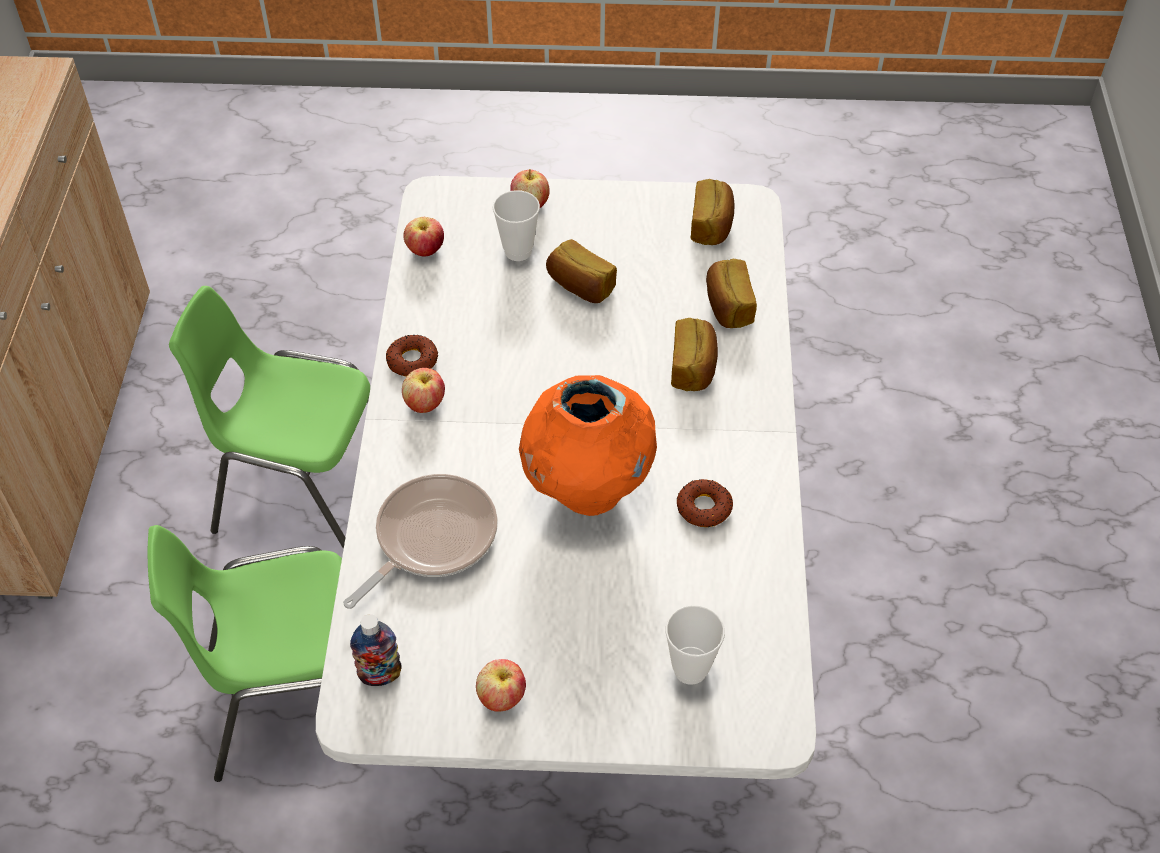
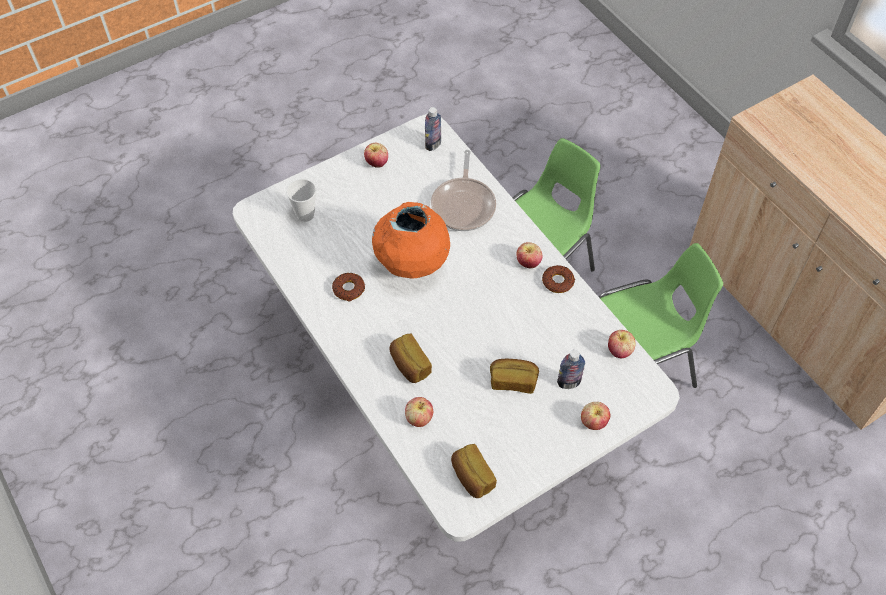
camera: 145 degrees right, 5 degrees up
(518, 251) = (568, 383): cup -> bottle
(727, 306) = (419, 418): bread -> apple

